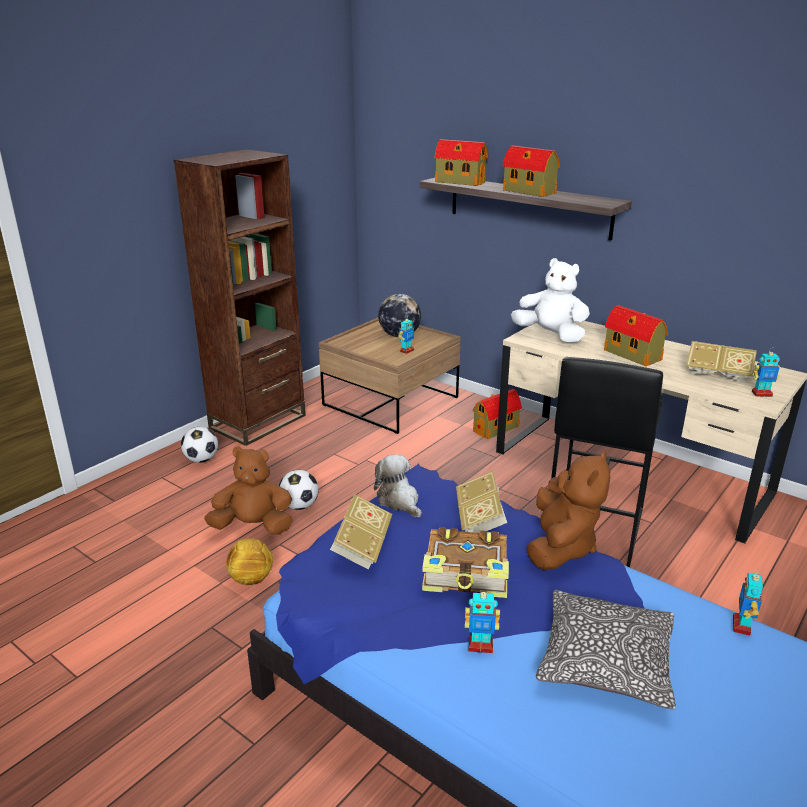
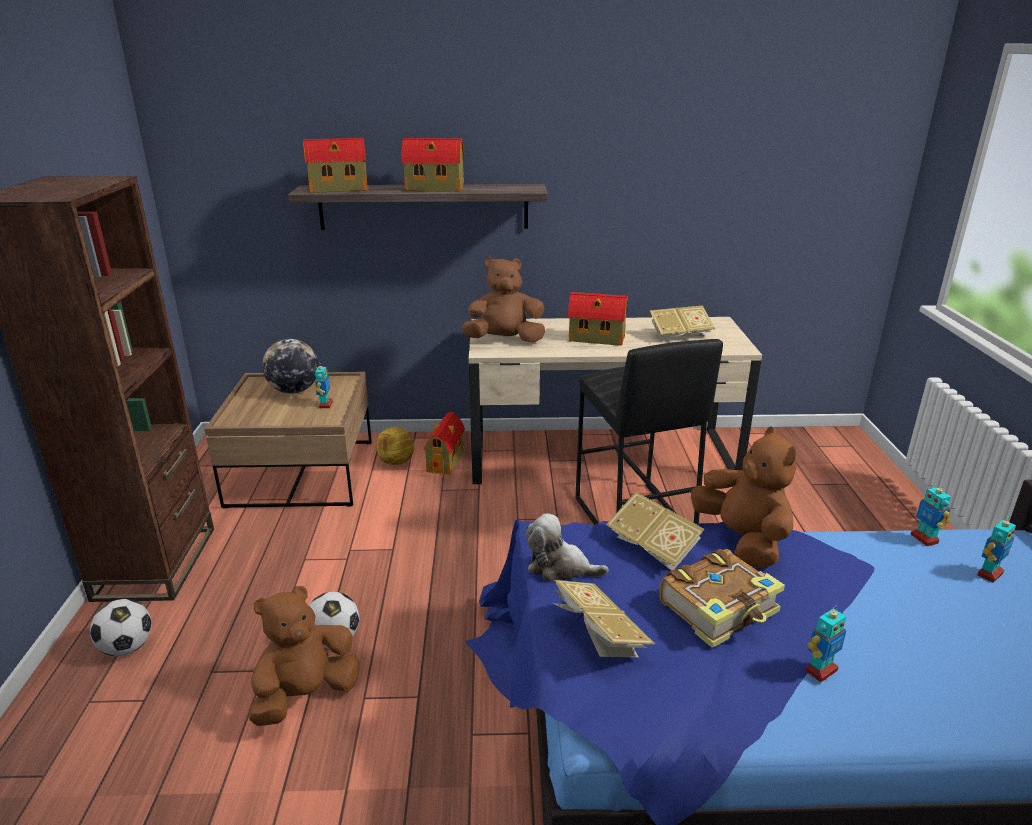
camera: 40 degrees left, 0 degrees up
(251, 579) = (380, 760): football -> football (396, 462)
(551, 335) = (504, 340): white plush toy -> brown plush toy
(605, 661) = (903, 622): pillow -> none
(761, 394) = (729, 342): toy robot -> toy robot (989, 574)

